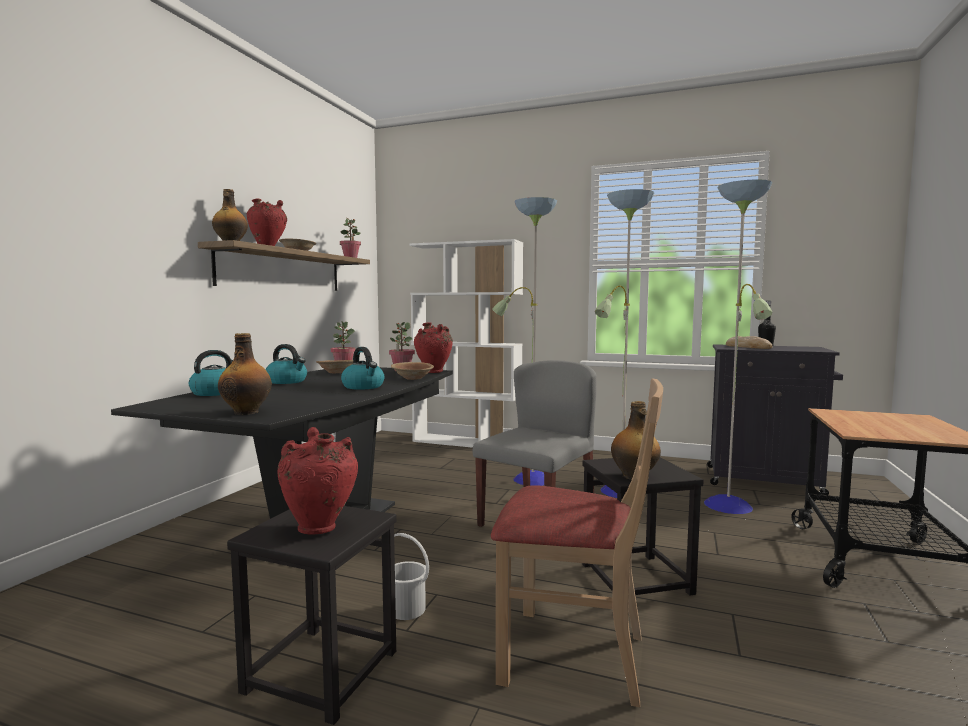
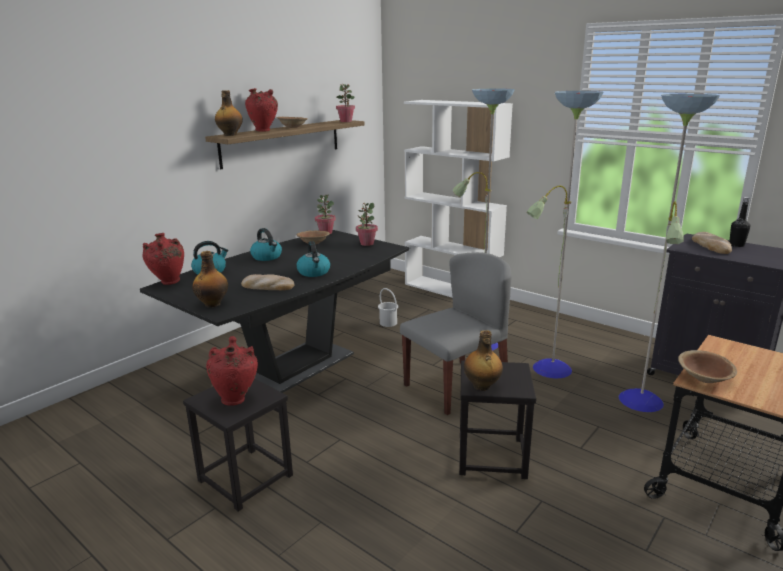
camera: 20 degrees right, 15 degrees up
(313, 397) = (267, 286): none -> bread
(406, 609) = (314, 447): white bucket -> white bucket (388, 323)
(412, 378) = (362, 260): brown bowl -> brown bowl (704, 378)
(433, 372) = (389, 250): red vase -> red vase (168, 283)
(573, 655) = (399, 504): beige chair -> none

